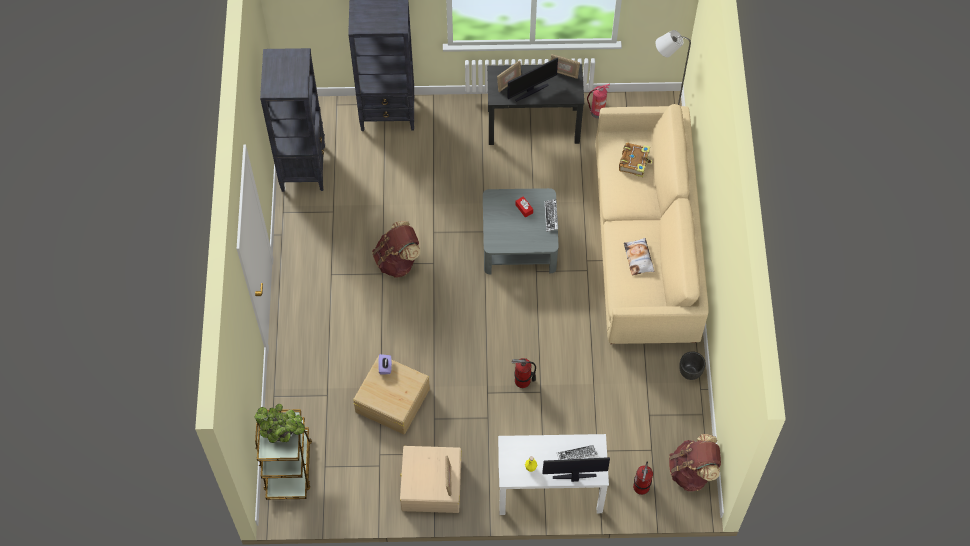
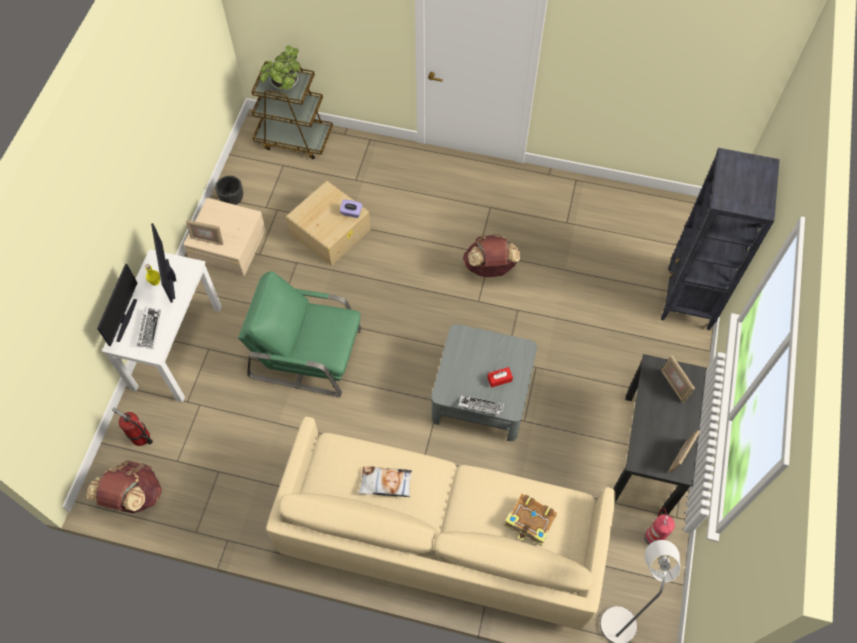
camera: 105 degrees right, 0 degrees up
(303, 168) = (628, 206): black bookcase -> none
(522, 381) = (307, 353): fire extinguisher -> green armchair
(531, 91) = (655, 408): monitor -> monitor (171, 278)
(690, 372) = (252, 535): black planter -> black planter (232, 200)

